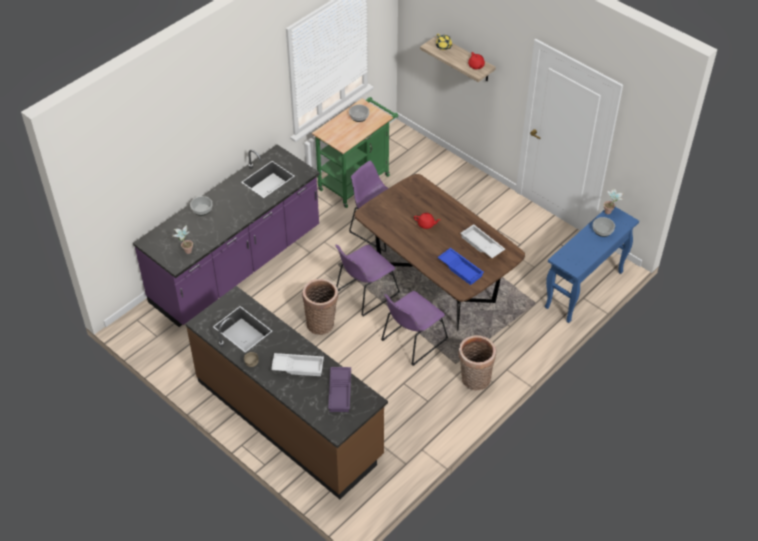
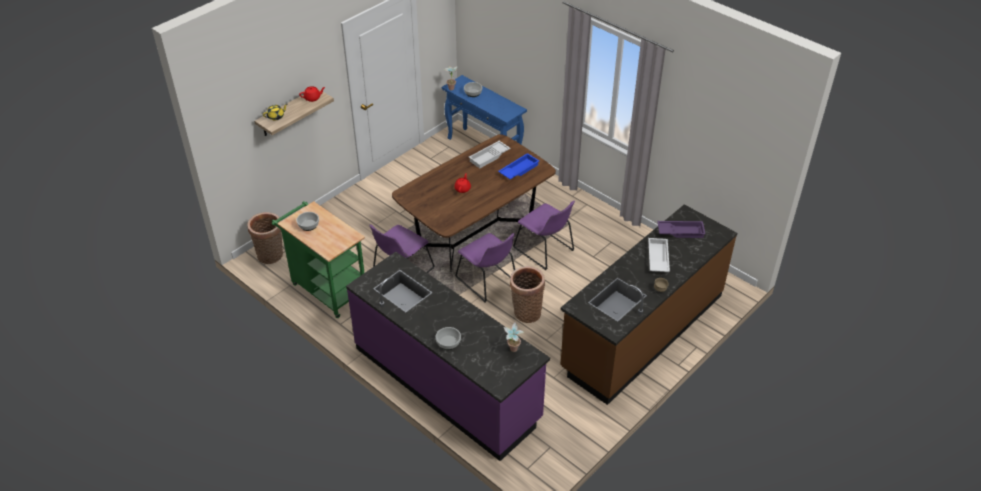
camera: 90 degrees left, 5 degrees down
(474, 380) = (585, 214): basket -> basket (271, 256)

